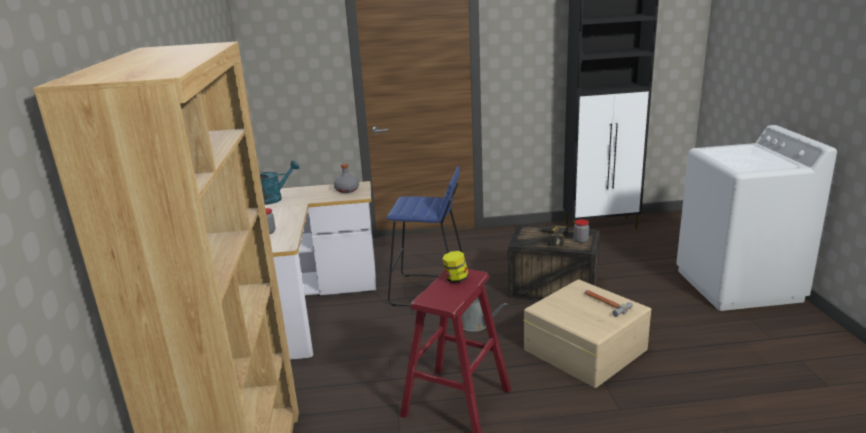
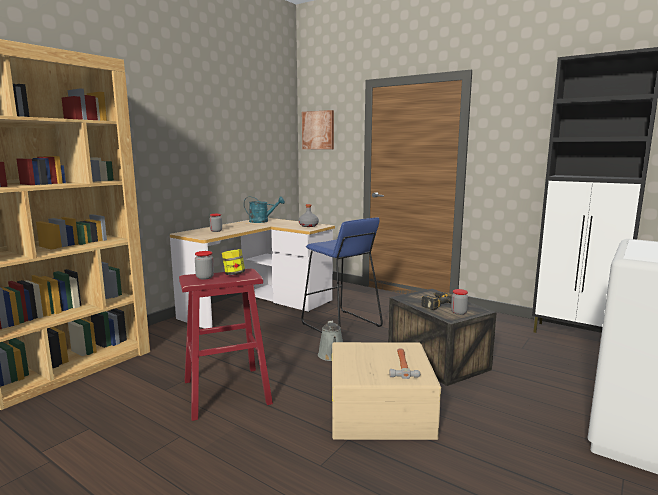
camera: 40 degrees right, 10 degrees down
(276, 56) = (318, 130): none -> picture
(443, 294) = (205, 277): none -> jar

